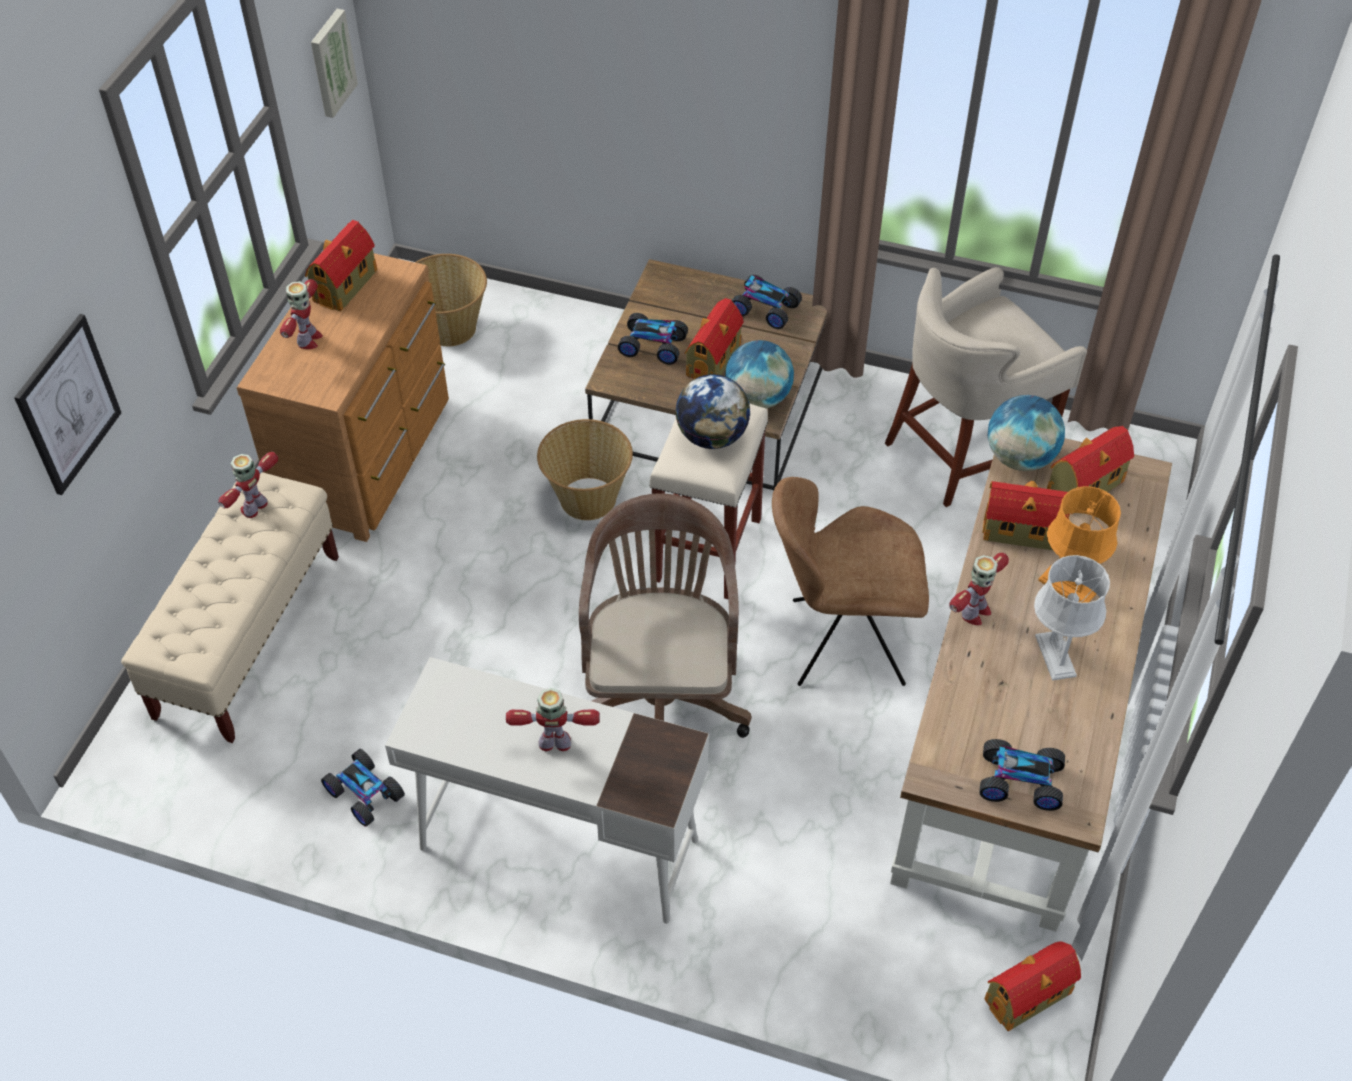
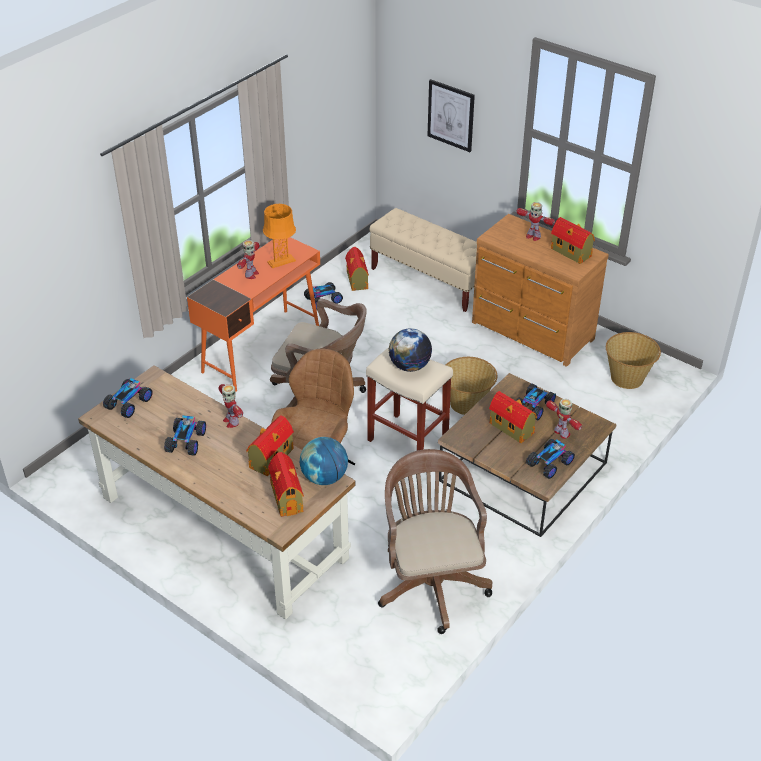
camera: 110 degrees right, 10 degrees down
(255, 507) = (465, 247): toy robot -> toy robot (562, 433)
(331, 62) = (696, 209): picture -> none
(557, 843) = (262, 349): white desk -> orange desk
(758, 398) = (471, 438): globe -> none
(966, 452) = (431, 581): beige stool -> brown office chair
(1029, 996) = (82, 476): toy house -> toy house (357, 280)
(1055, 656) = (185, 441): grey table lamp -> toy car
(1067, 587) = (223, 462): orange table lamp -> orange table lamp (281, 261)

